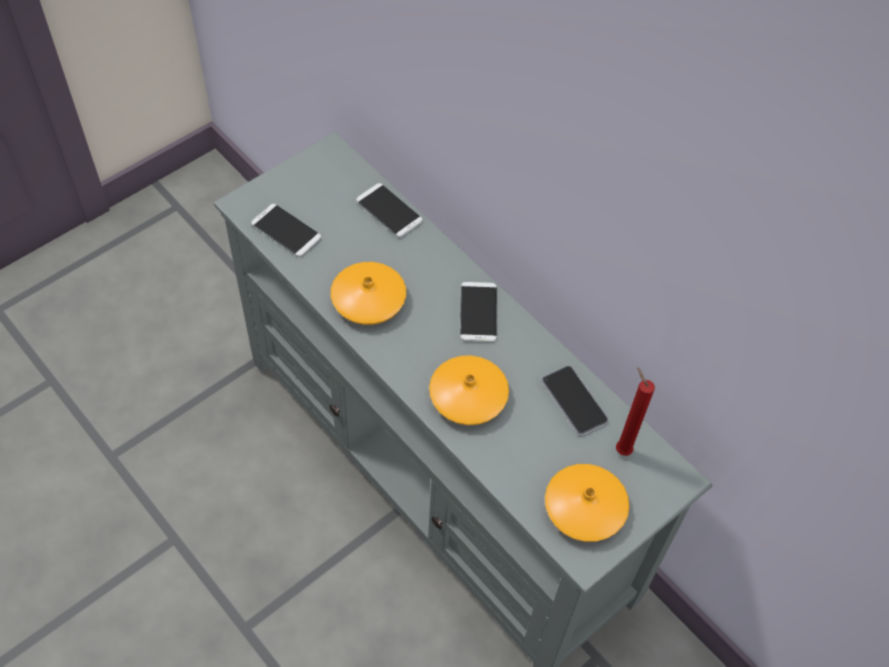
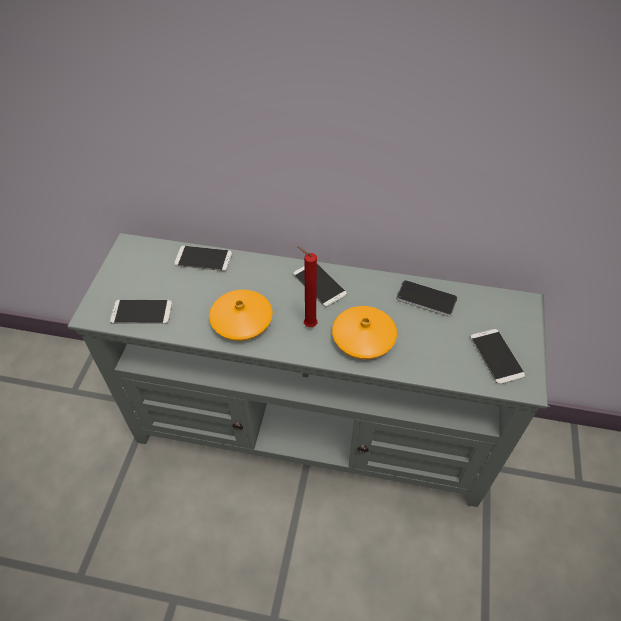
camera: 35 degrees left, 5 degrees down
(584, 508) = (496, 356): orange vase -> phone
(621, 449) = (479, 308): red candle -> red candle (308, 325)

